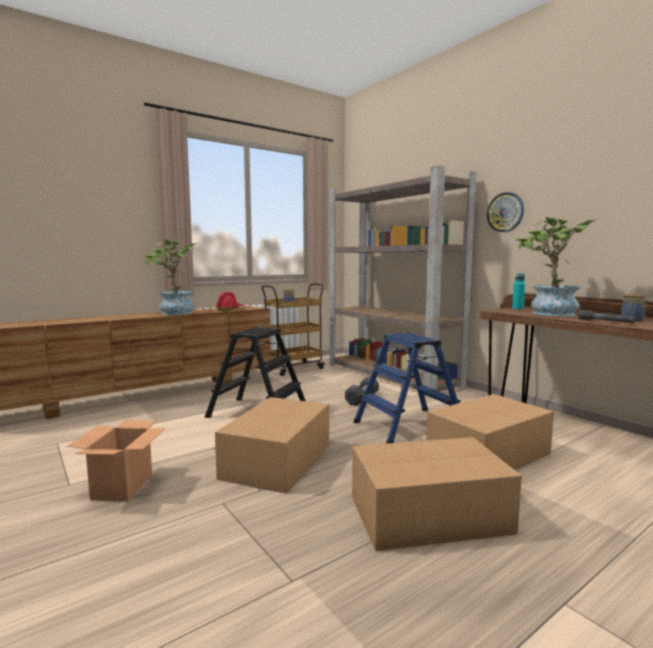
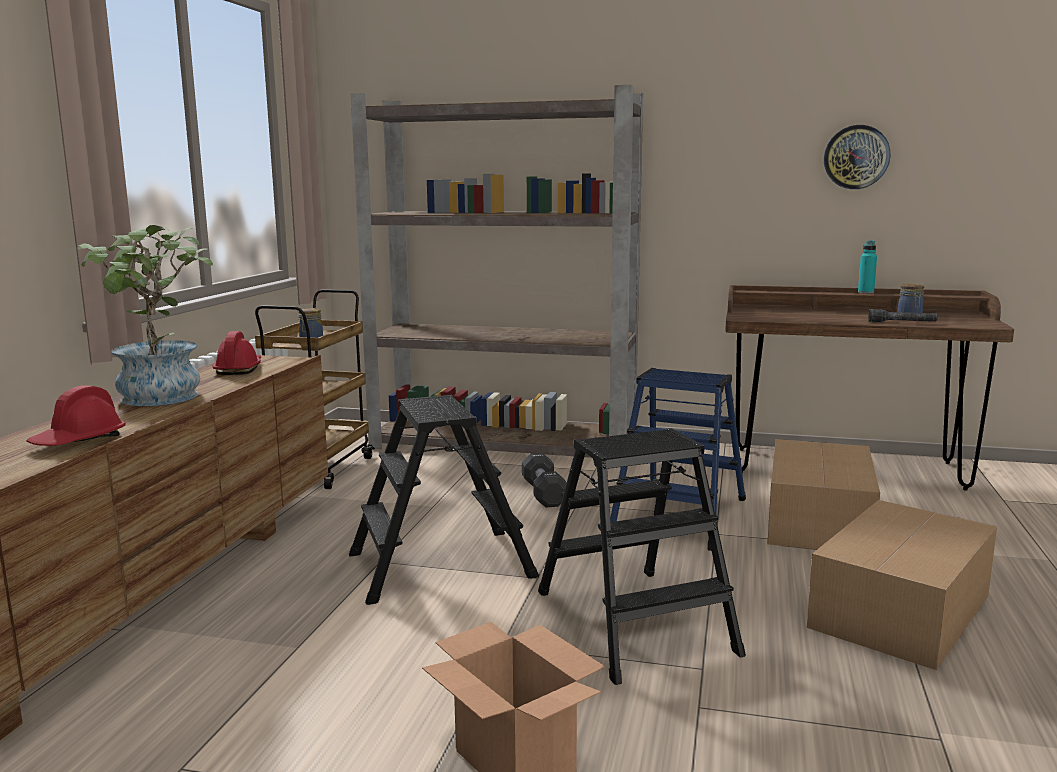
camera: 40 degrees left, 5 degrees up
(112, 319) = (79, 441): none -> red hard hat
(279, 459) = (634, 621): cardboard box -> black step ladder
(505, 212) = (692, 162): wall clock -> wall clock (856, 157)
(517, 309) = (753, 312): turquoise bottle -> turquoise bottle (865, 292)
(548, 314) = (812, 316): potted plant -> none

